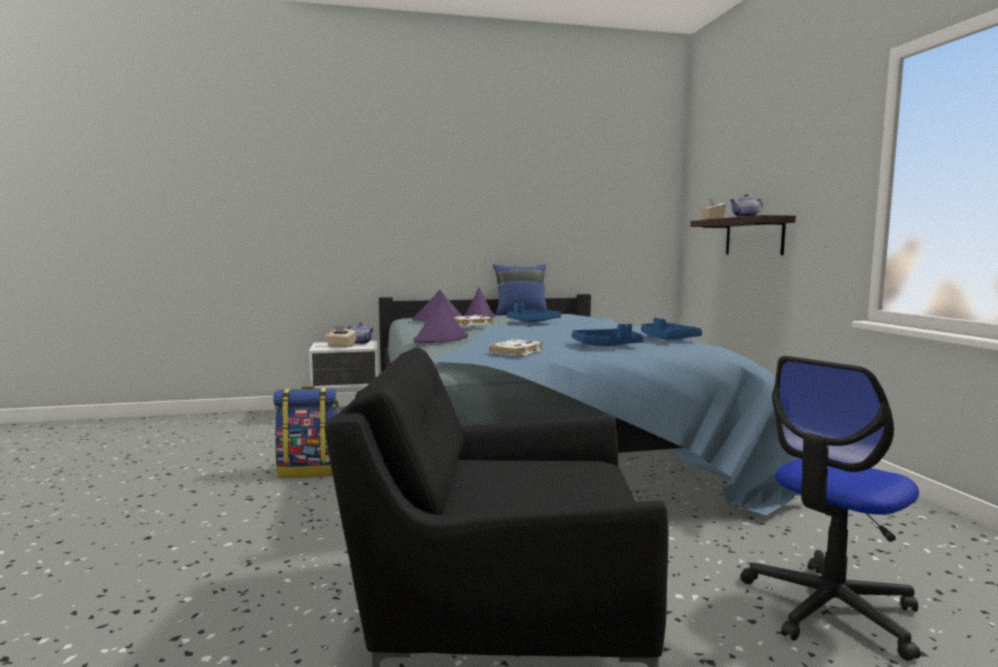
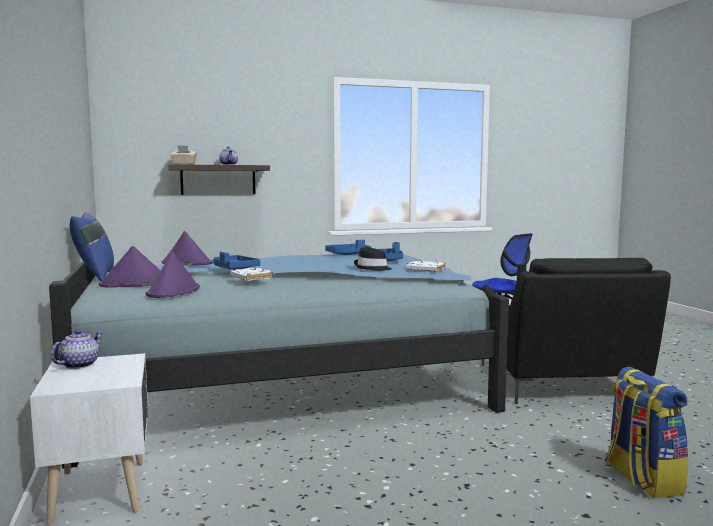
camera: 95 degrees left, 0 degrees up
(310, 470) = (374, 469): backpack -> backpack (641, 479)
(341, 346) = (108, 372): beige tissue box -> none
(441, 339) = (339, 286): purple hat -> purple hat (186, 263)
(528, 340) = (372, 268): none -> black hat

